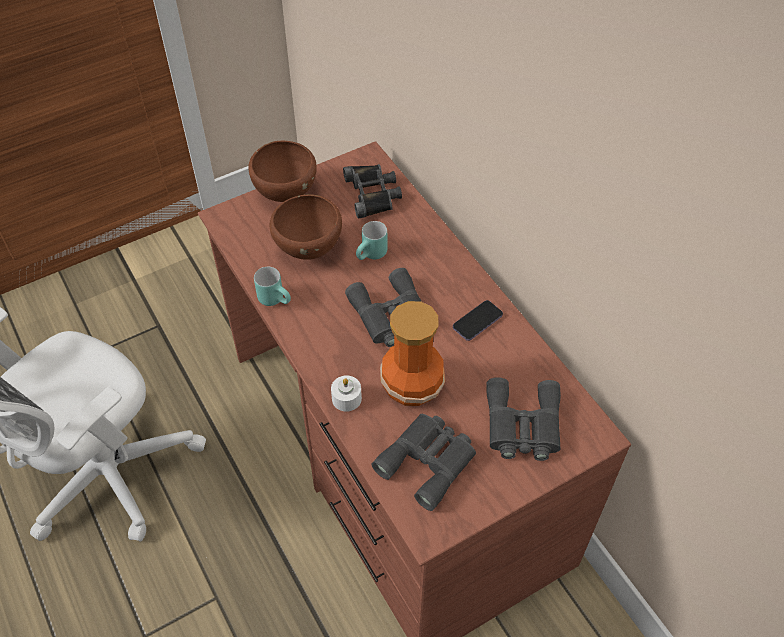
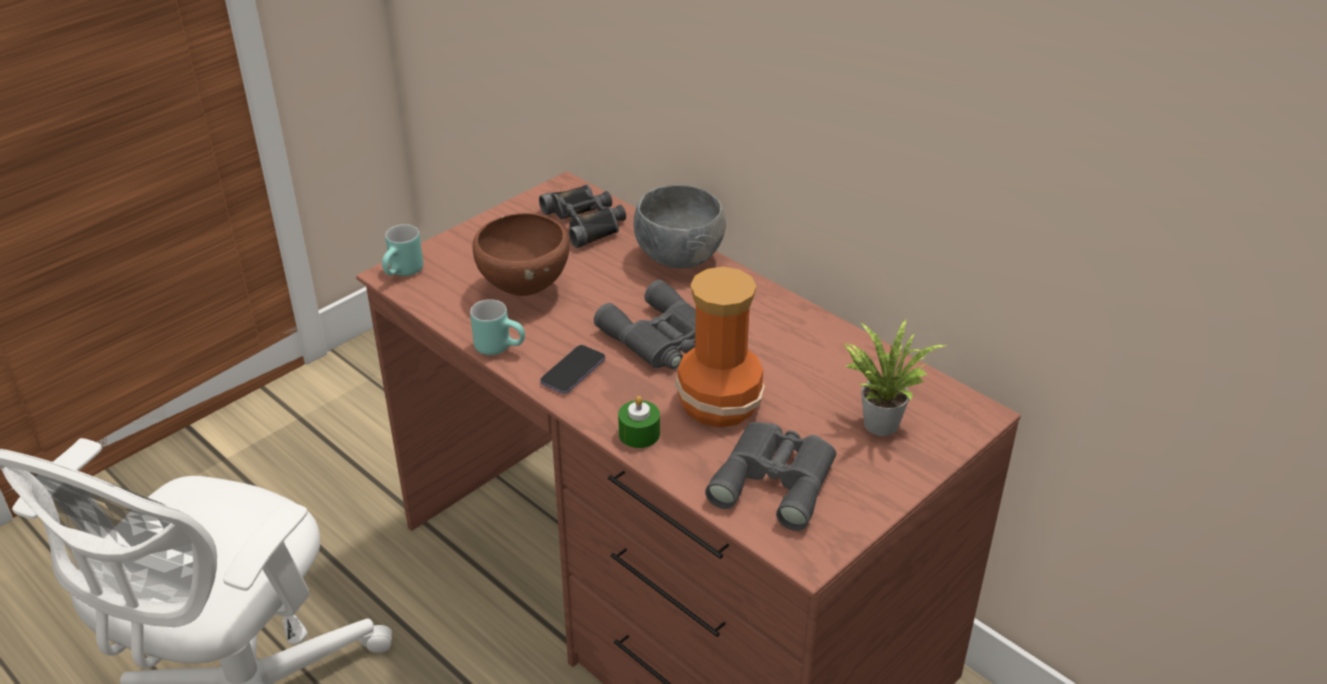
camera: 15 degrees left, 15 degrees down
(285, 194) = (470, 239): brown bowl -> none
(346, 398) = (639, 434): white candle -> green candle
(372, 256) = (611, 283): turquoise mug -> turquoise mug (404, 273)
(429, 241) = (678, 257): none -> grey bowl
(477, 321) = (775, 326): phone -> phone (573, 372)
(522, 426) = (879, 421): grey binoculars -> potted plant

